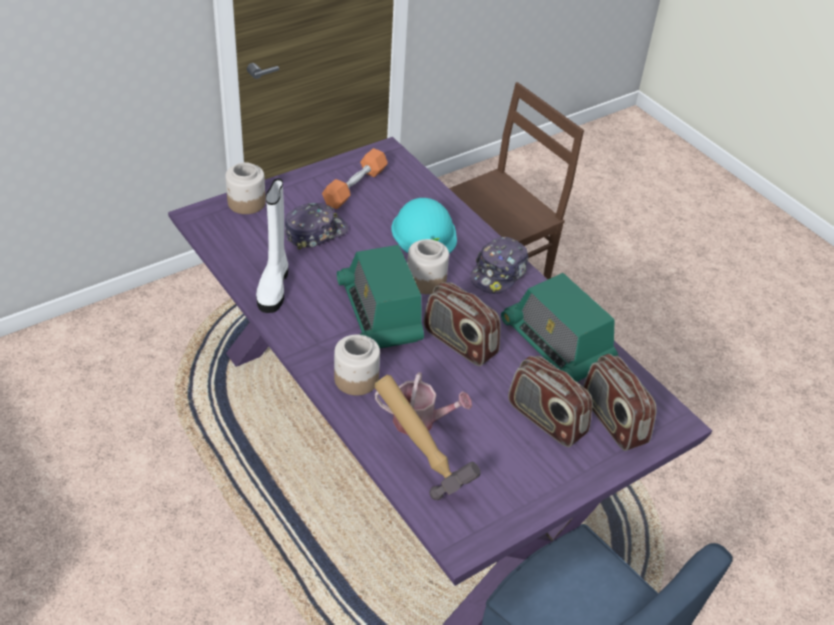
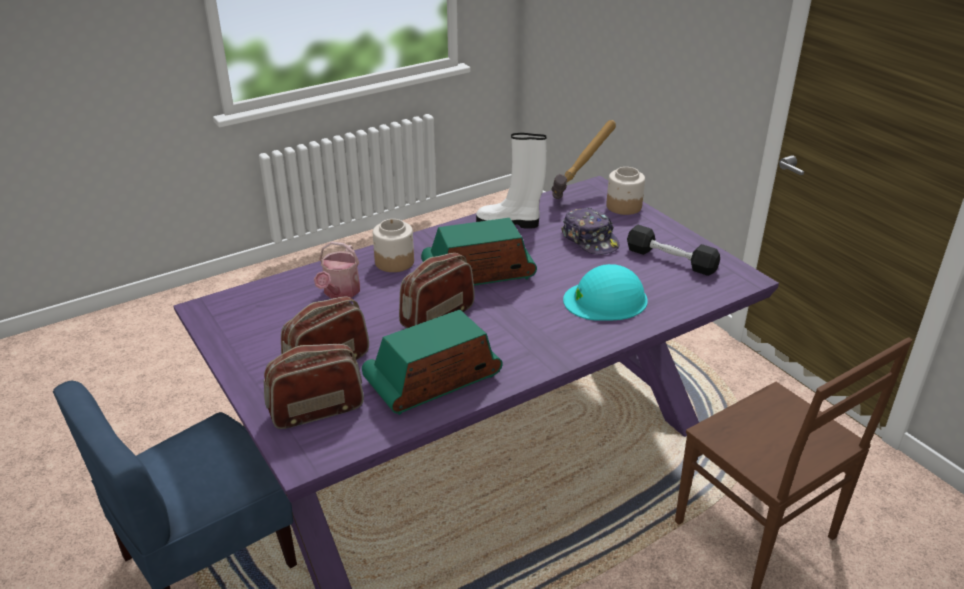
camera: 95 degrees right, 10 degrees down
(355, 187) = (671, 260): orange dumbbell -> black dumbbell
(423, 468) = (287, 293): hammer -> hammer (582, 194)
(425, 280) = (528, 299): jar -> none
(499, 273) = (547, 346): cap -> none

